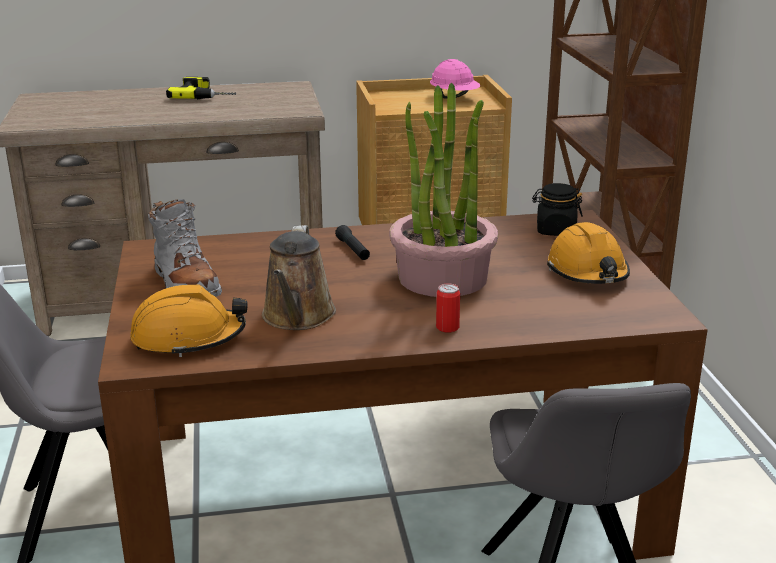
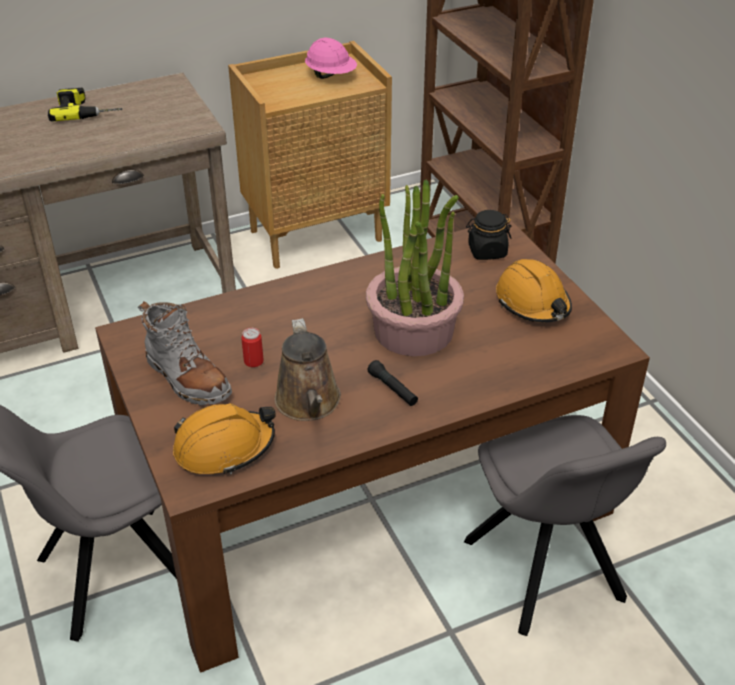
camera: 15 degrees left, 15 degrees up
(353, 250) = (319, 306): black flashlight -> black flashlight (393, 389)
(447, 327) = (442, 393): can -> can (253, 361)

